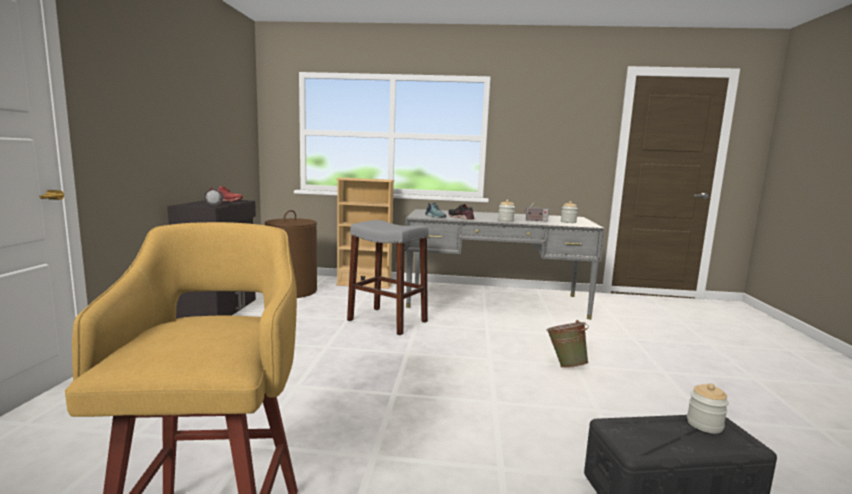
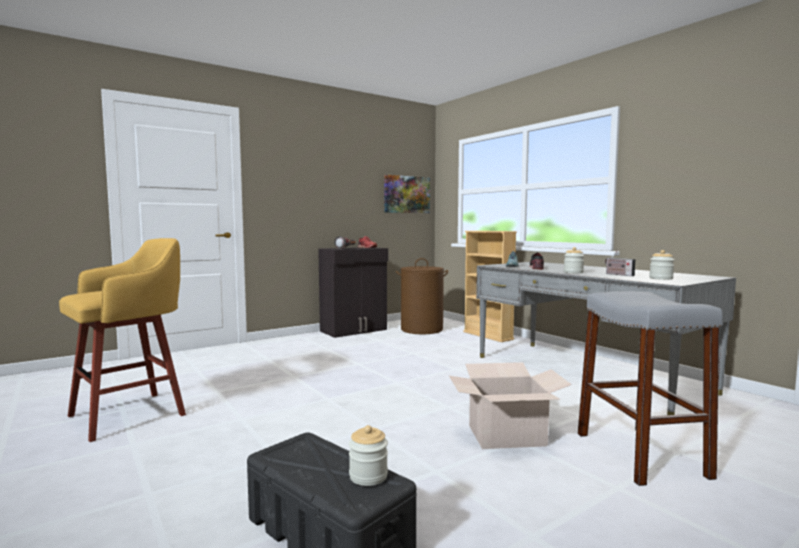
camera: 50 degrees right, 5 degrees down
(239, 130) = (406, 194): none -> picture
(387, 321) = (438, 361): grey stool -> grey stool (640, 454)
(565, 365) = (506, 435): green bucket -> cardboard box

